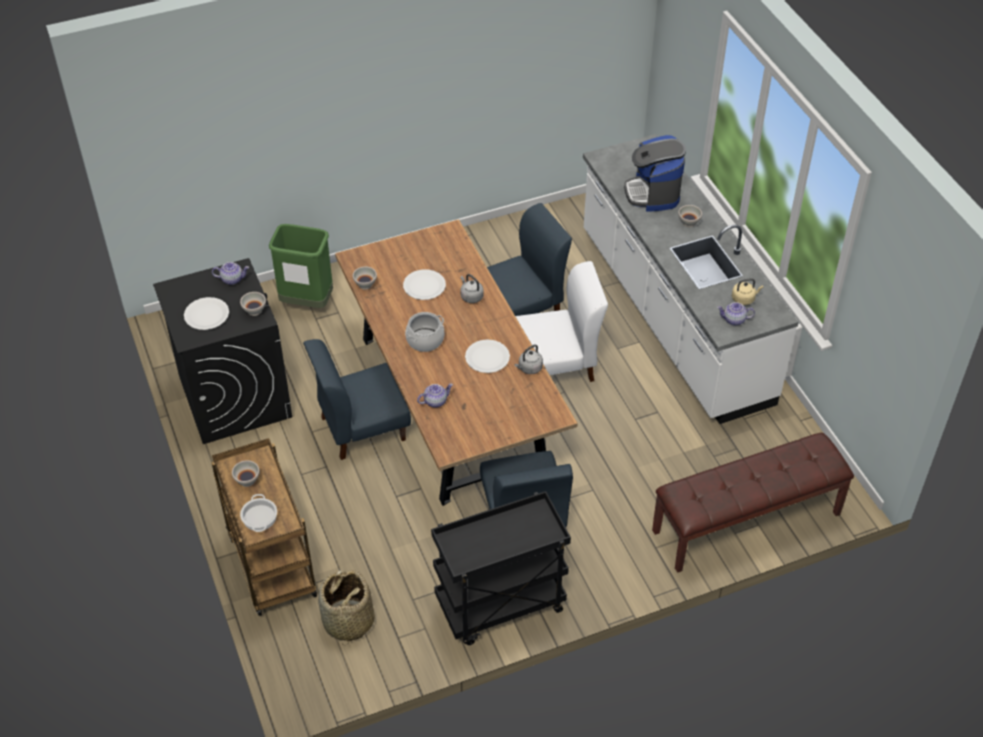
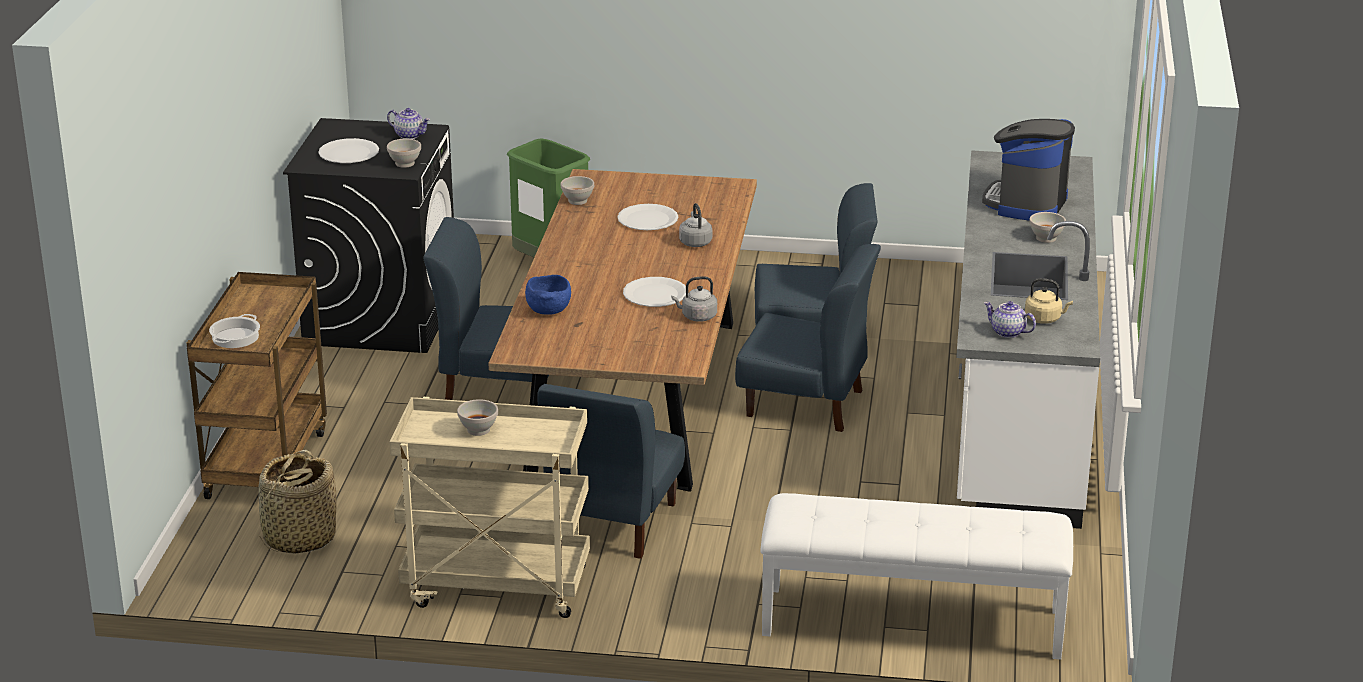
camera: 30 degrees right, 20 degrees down
(247, 480) = (257, 307): white bowl -> white bowl (478, 429)
(425, 340) = (595, 261): cooking pot -> none
(435, 401) = (548, 311): teapot -> blue bowl
(500, 607) = (494, 588): black cart -> beige cart
(556, 365) = (805, 403): white chair -> blue chair
(746, 523) = (912, 623): brown bench -> white bench

